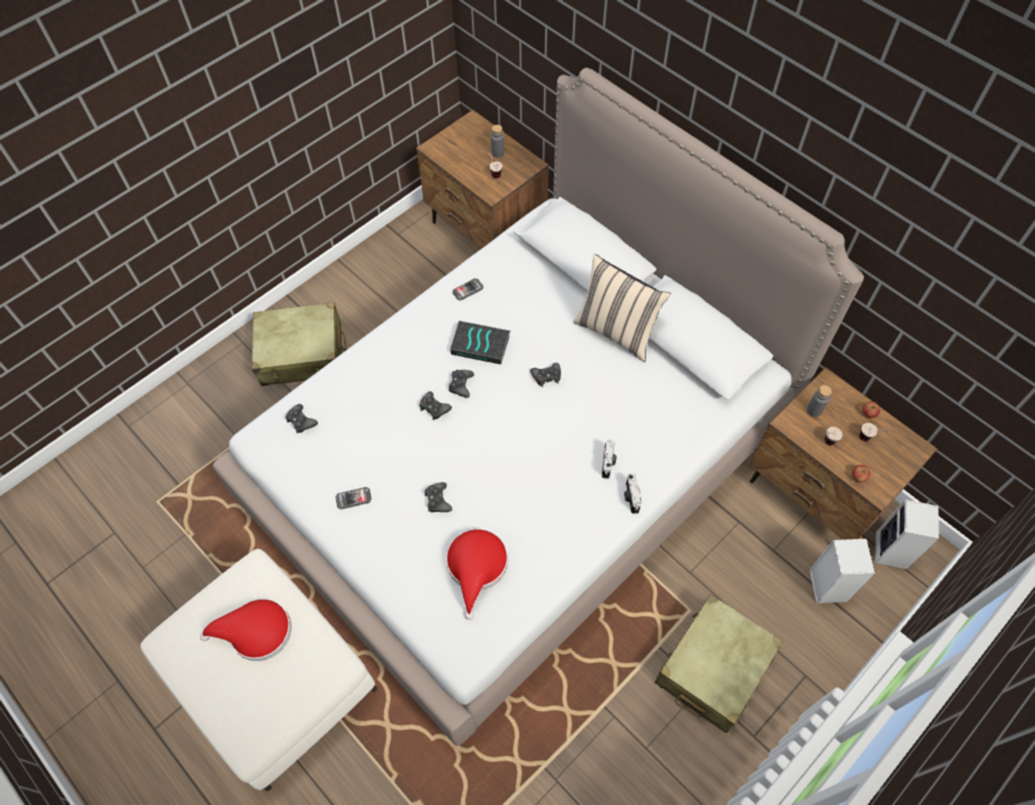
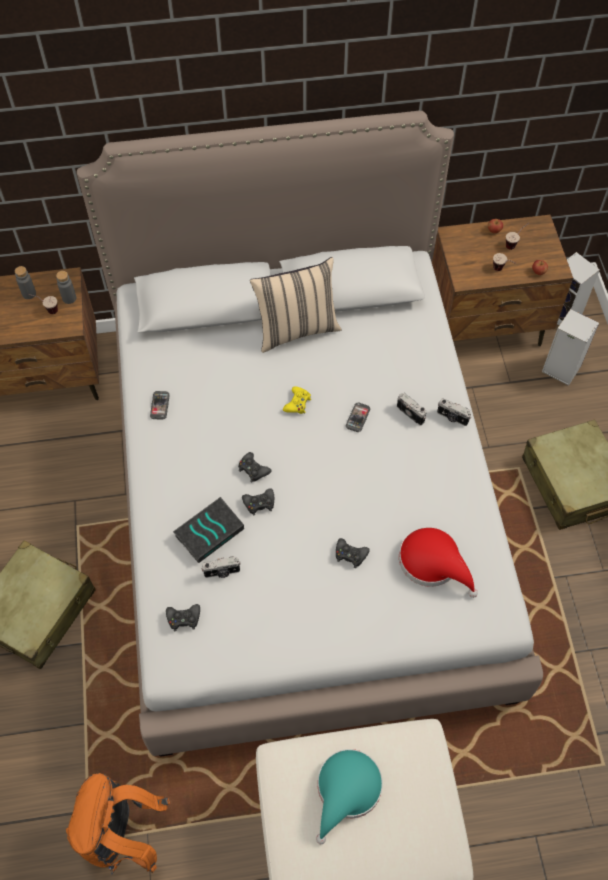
camera: 55 degrees left, 0 degrees up
(176, 519) = (123, 834): none -> orange backpack
(255, 632) = (346, 791): red hat -> turquoise hat
(353, 498) = (298, 620): phone -> phone (358, 418)
(356, 421) = (222, 572): none -> camera
(481, 344) = (225, 430): book -> book (209, 531)
(546, 376) = (297, 403): black game controller -> yellow game controller
(814, 410) = (466, 258): grey bottle -> grey bottle (69, 298)

